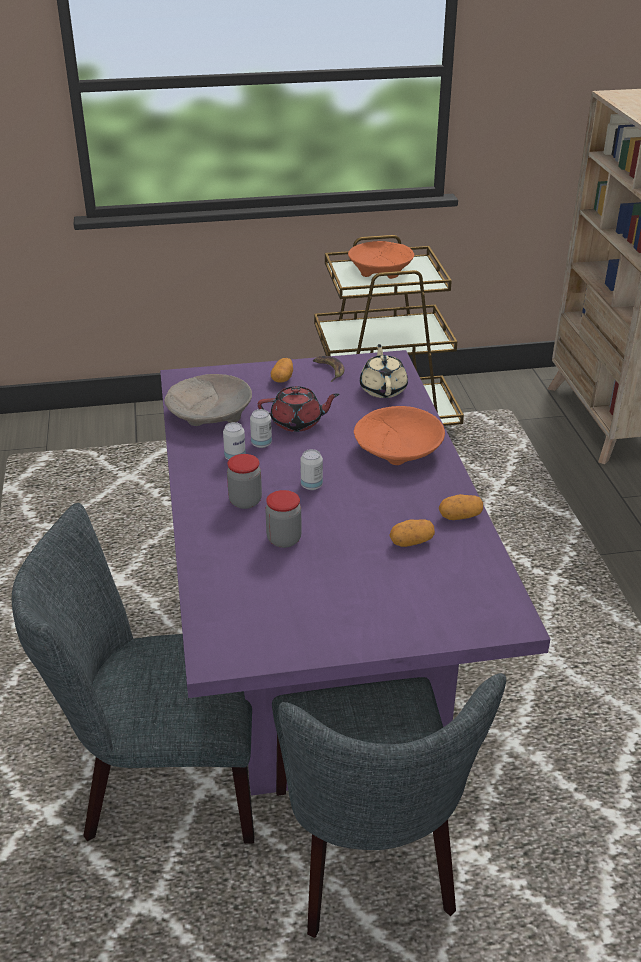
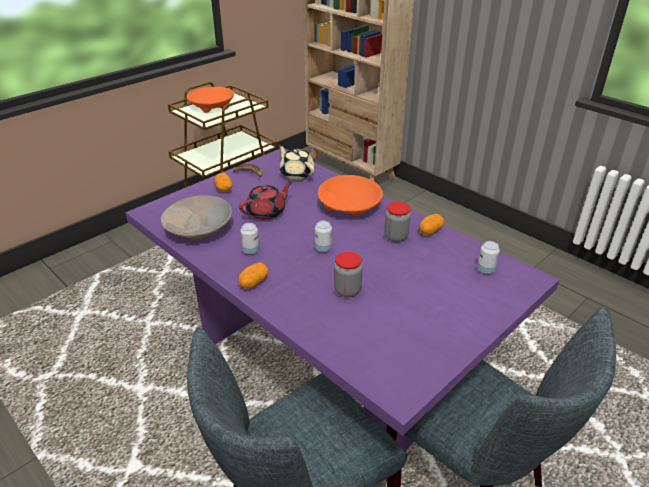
camera: 35 degrees left, 0 degrees up
(245, 501) = (292, 276): jar -> jar (396, 237)
(261, 444) = (258, 235): can -> can (485, 269)
(411, 542) = (423, 257): potato -> potato (253, 282)

